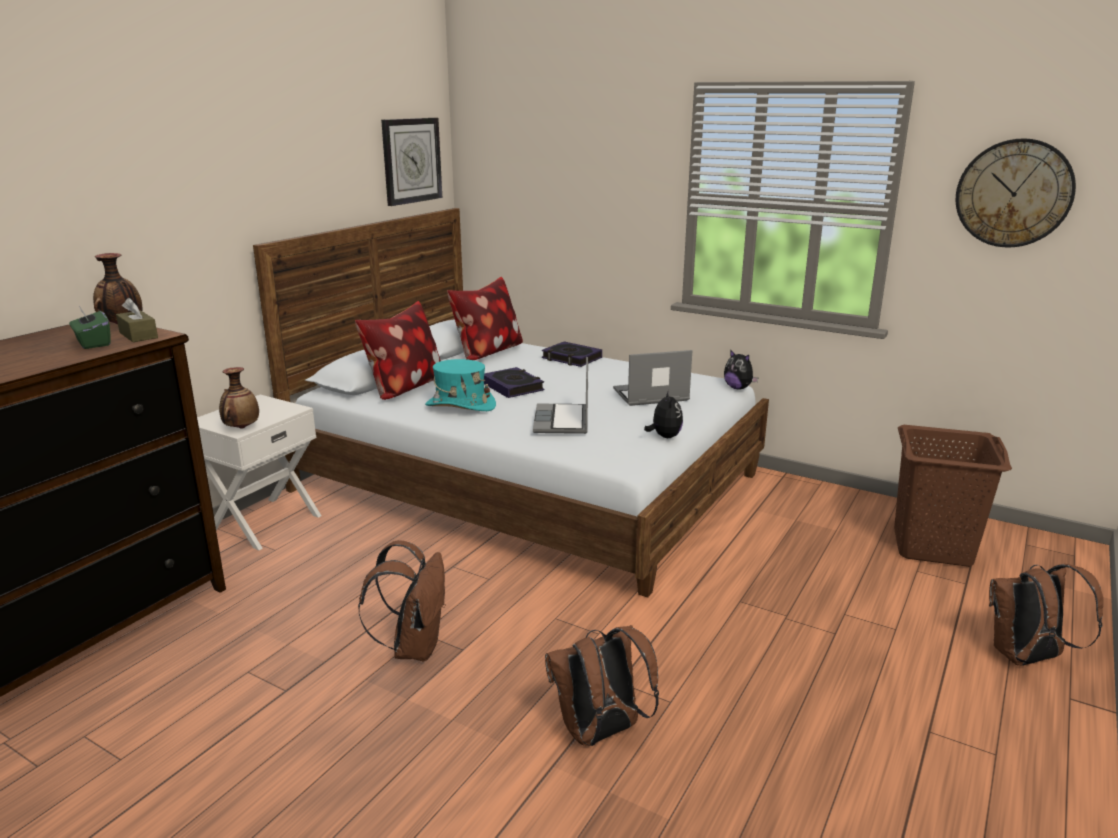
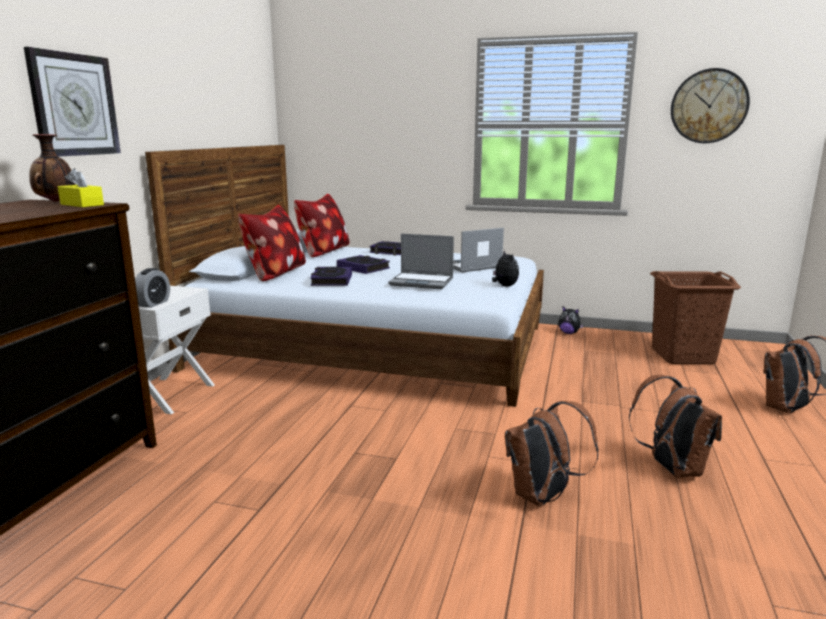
camera: 15 degrees left, 5 degrees down
(93, 343) = (42, 208): green tissue box -> none
(138, 335) = (82, 204): brown tissue box -> yellow tissue box
(241, 427) = (153, 303): vase -> alarm clock
(411, 160) = (251, 102): wall clock -> wall clock (74, 105)
(414, 647) = (354, 462): brown backpack -> brown backpack (671, 468)
(460, 405) = (331, 280): turquoise hat -> book
(562, 421) = (422, 282): laptop -> laptop turned 60 degrees counterclockwise
(738, 388) = (527, 260): plush toy -> plush toy (569, 333)

